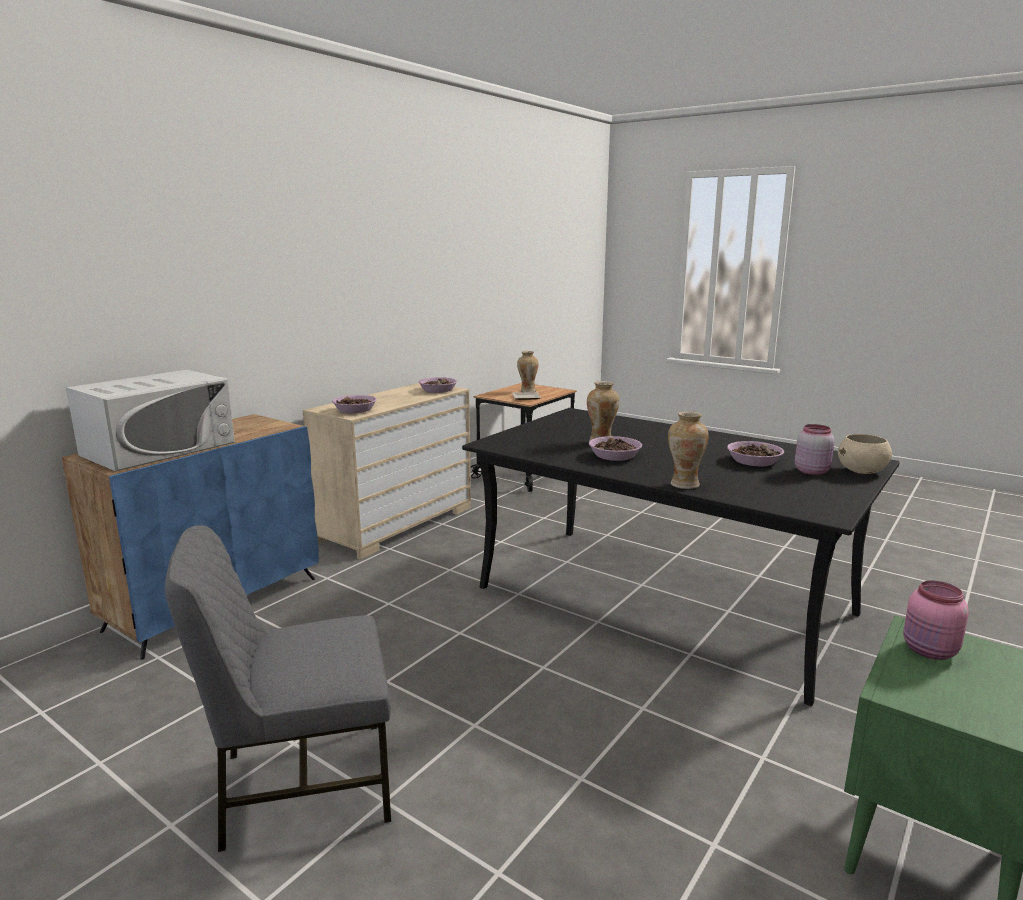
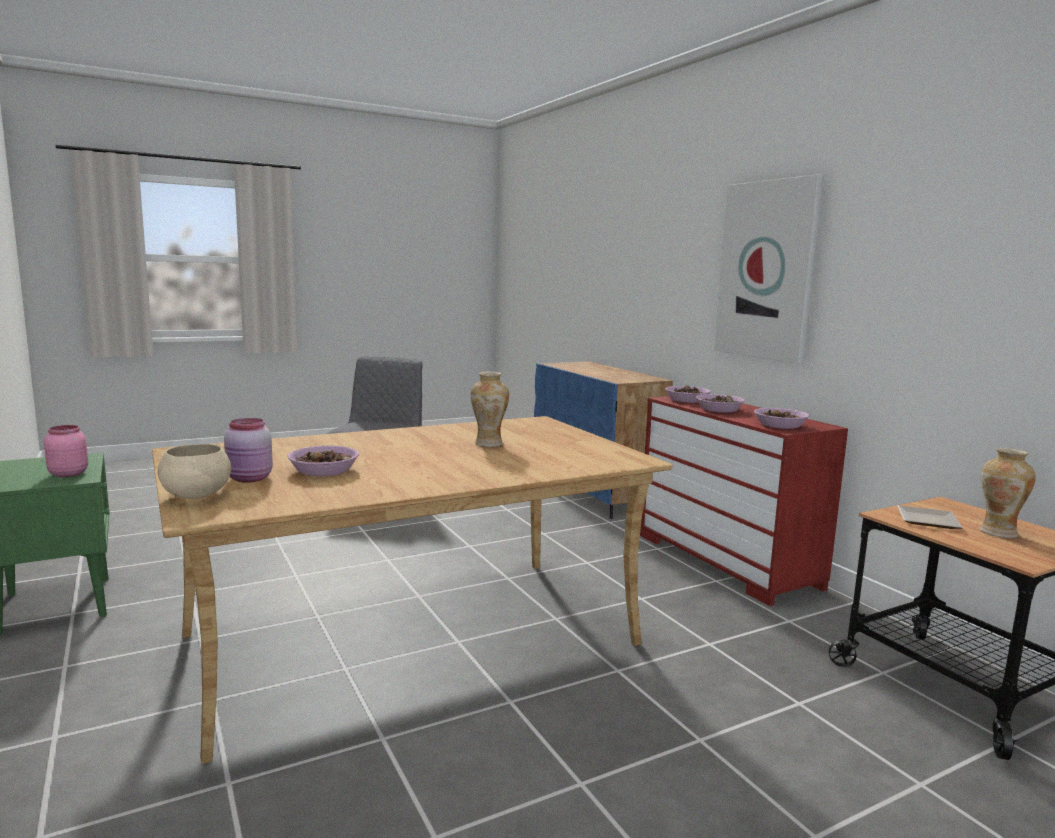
camera: 115 degrees right, 5 degrees down
(159, 448) = (585, 367): white microwave -> none
(340, 277) = (767, 270): none -> picture
(396, 523) = (727, 560): beige dresser -> red dresser
(614, 456) = (438, 438): bowl -> bowl (719, 410)
(664, 600) = (412, 640): black dining table -> beige dining table
(684, 484) = (328, 438): vase -> none

